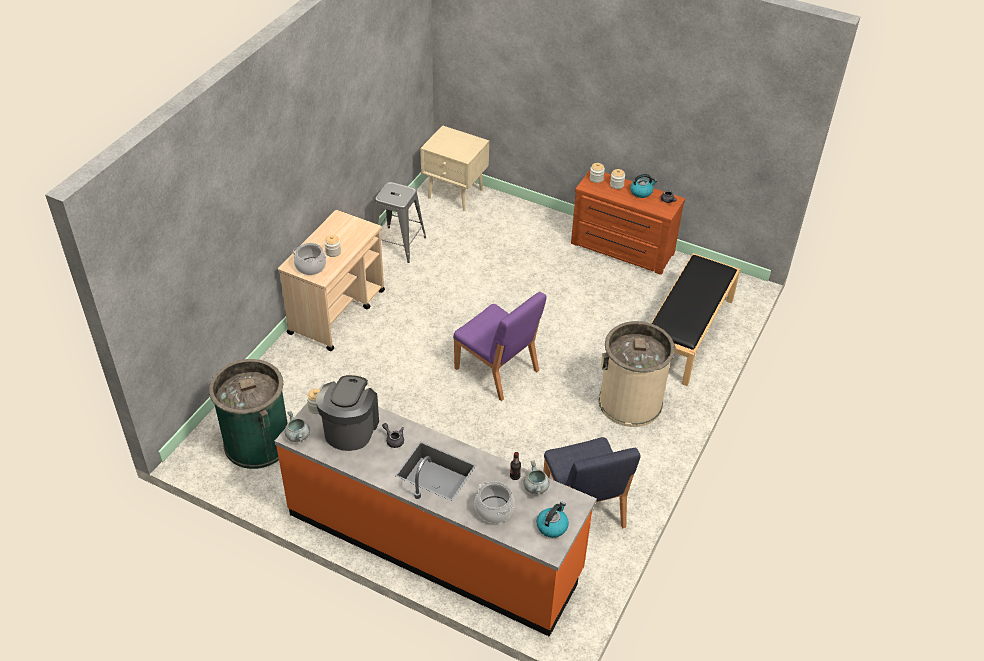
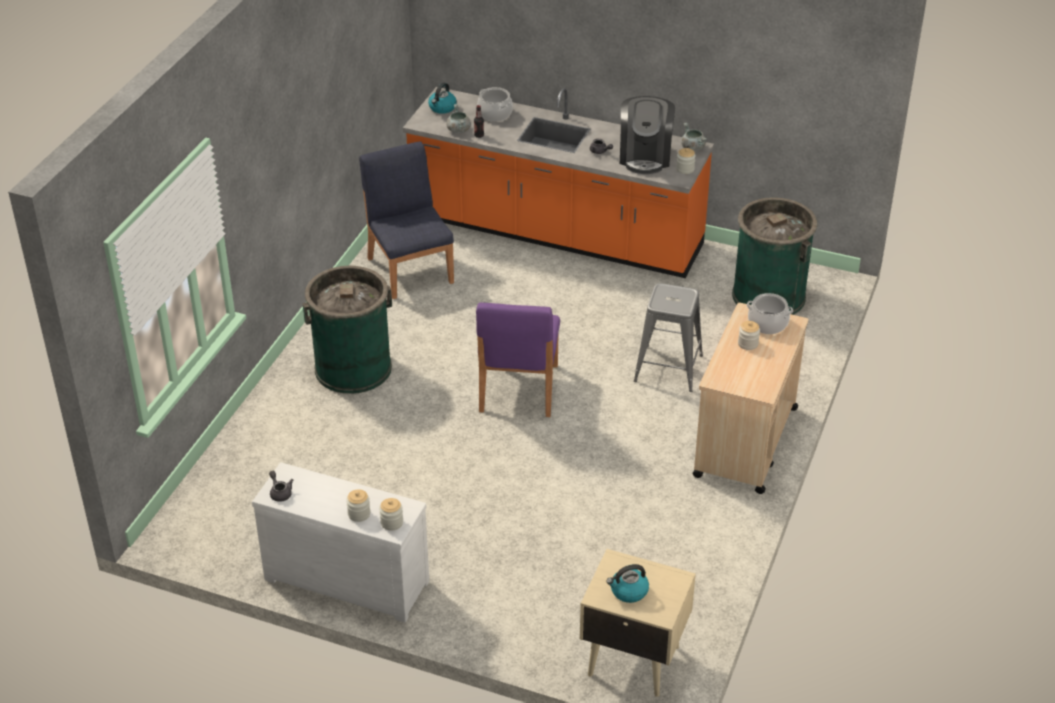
camera: 175 degrees right, 5 degrees down
(398, 244) = (698, 552): grey stool -> grey stool (668, 368)
(497, 370) = (518, 389): purple chair -> purple chair turned 120 degrees counterclockwise
(621, 249) = (348, 577): brown dresser -> white dresser
(630, 402) = (353, 368): beige trash can -> green trash can
(641, 192) = (320, 504): kettle -> kettle (628, 591)
(687, 333) = (268, 456): black bench -> none

